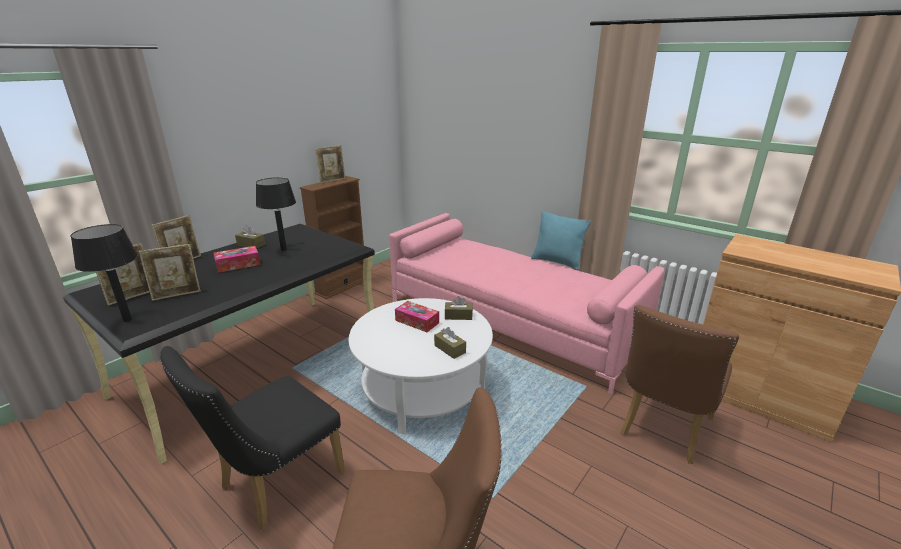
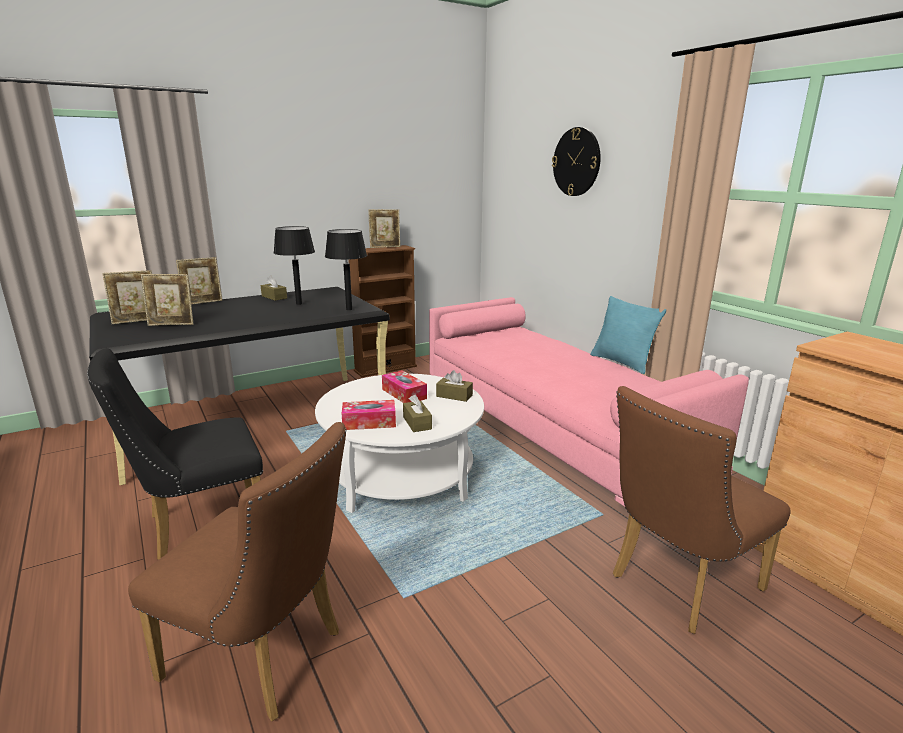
camera: 20 degrees right, 5 degrees down
(127, 320) = (114, 336): black table lamp -> black table lamp (348, 309)
(238, 264) = (246, 310): tissue box -> tissue box (369, 422)
(498, 101) = (576, 162): none -> wall clock

